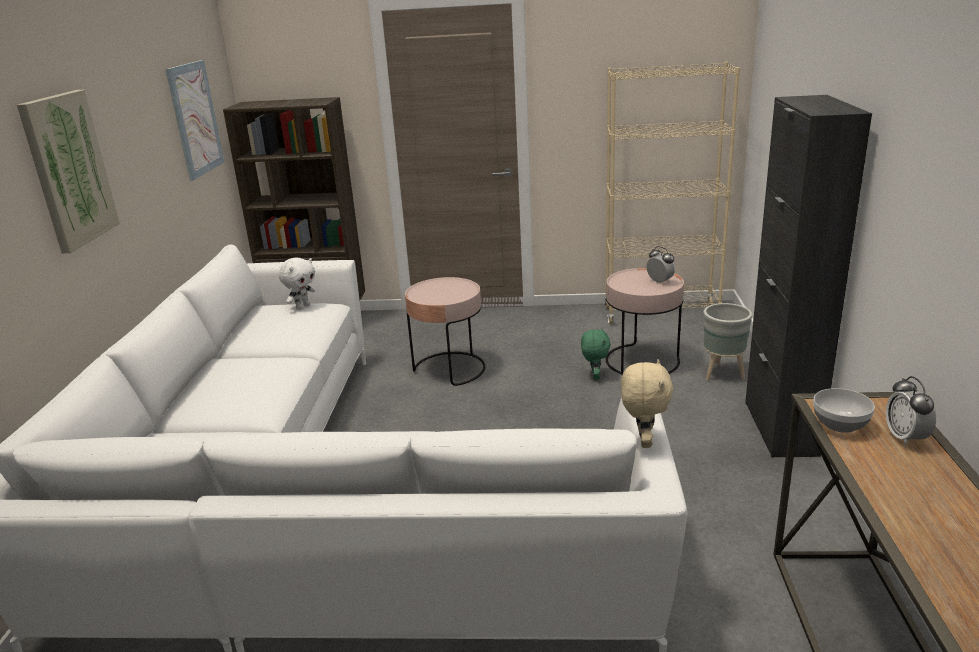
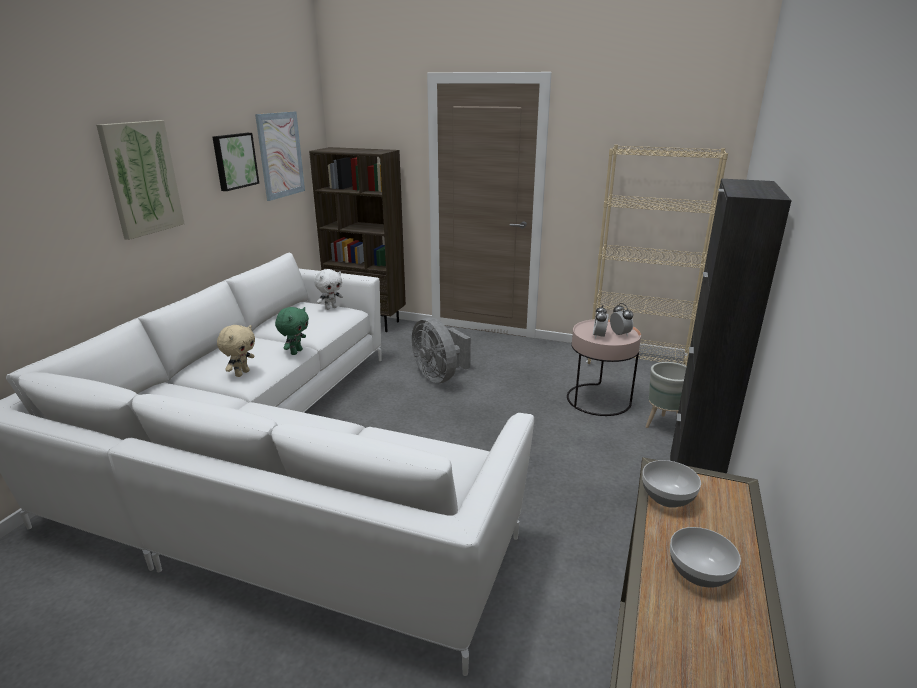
camera: 15 degrees right, 0 degrees up
(153, 133) = (234, 161): none -> picture
(449, 369) = (440, 377): pink side table -> grey fan
(594, 376) = (551, 404): green plush toy -> green plush toy (296, 352)
(643, 441) = (483, 471): beige plush toy -> beige plush toy (242, 373)
(905, 438) = (725, 526): alarm clock -> alarm clock (599, 336)
(912, 481) = (700, 573): none -> bowl

